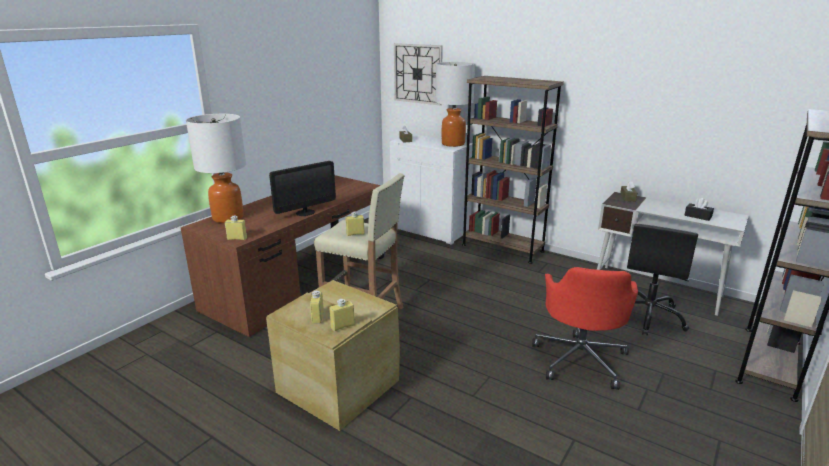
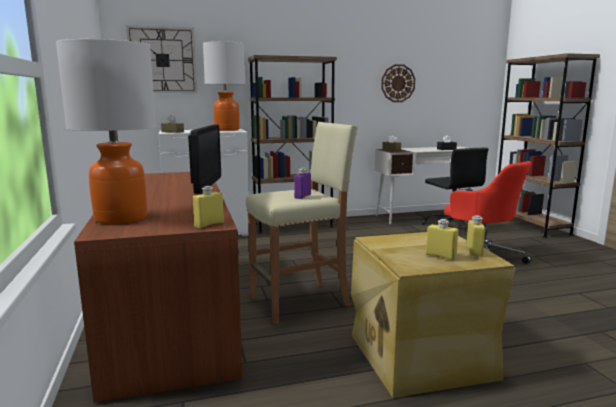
camera: 50 degrees left, 10 degrees down
(355, 234) = (302, 196): yellow bottle -> purple bottle
(658, 116) = (398, 83): none -> wall clock

